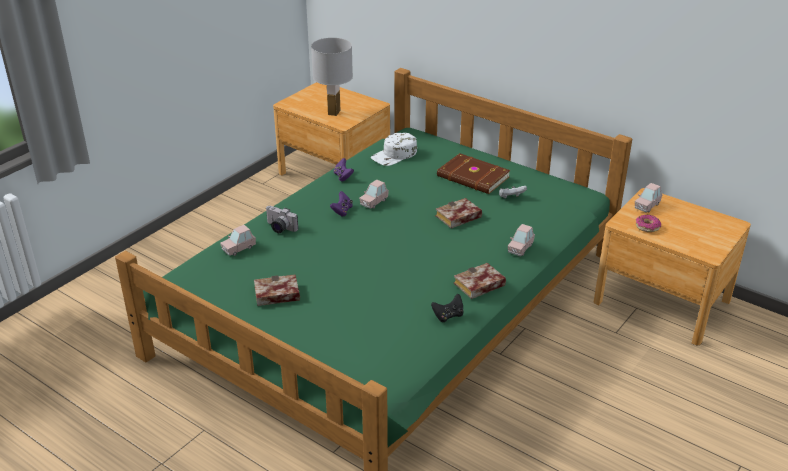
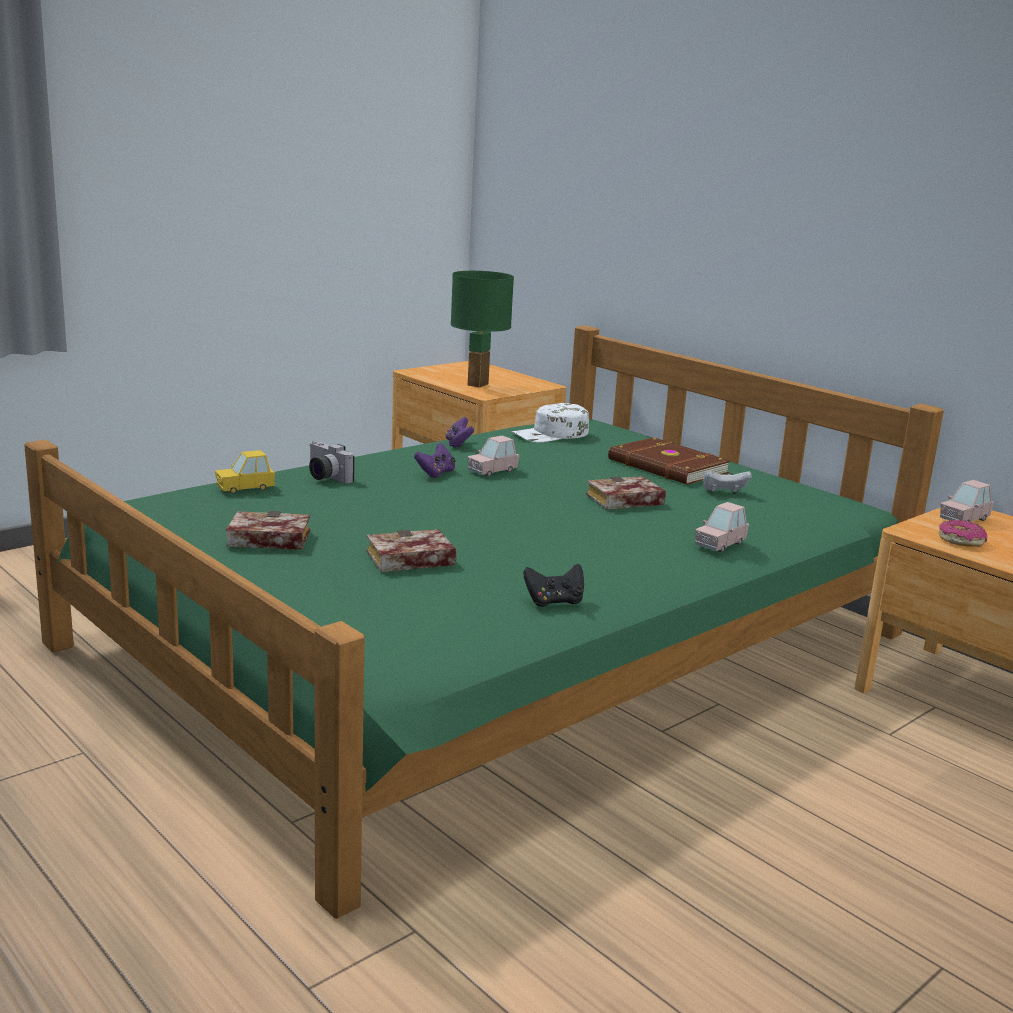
camera: 10 degrees right, 15 degrees down
(238, 248) = (245, 488): pink toy car -> yellow toy car
(334, 112) = (478, 385): white table lamp -> green table lamp
(478, 286) = (626, 575): book -> book (407, 560)

